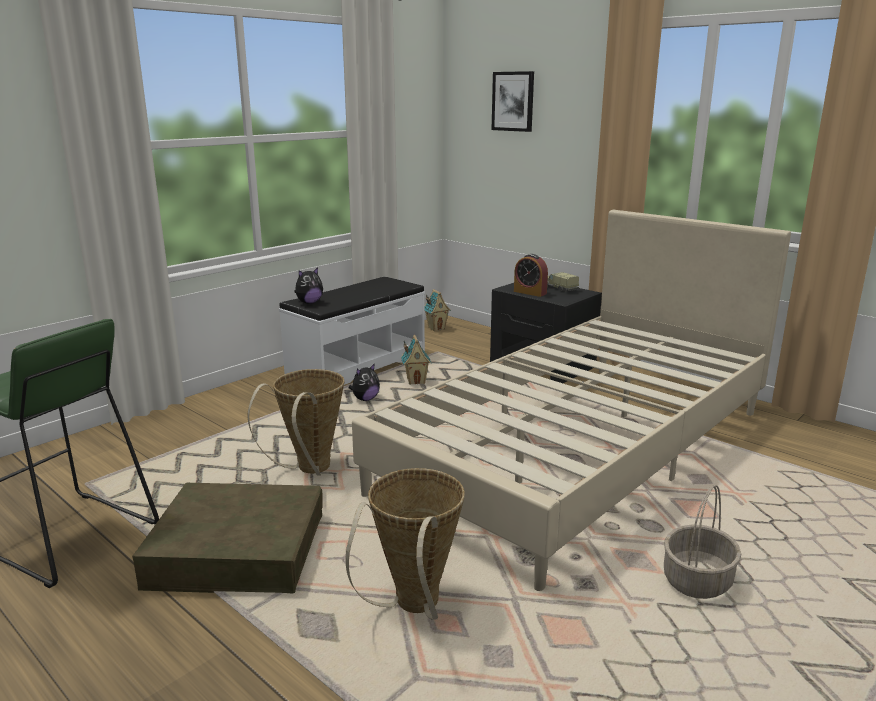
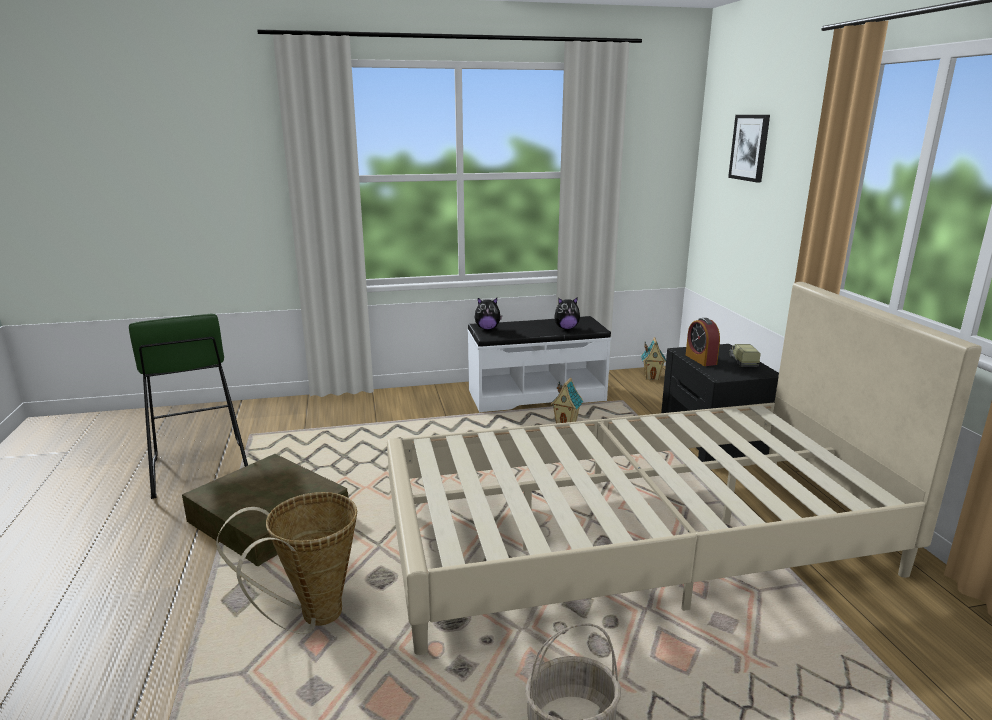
camera: 35 degrees right, 0 degrees up
(309, 471) = (387, 475): basket -> none
(365, 399) = (504, 427): plush toy -> plush toy (566, 328)

